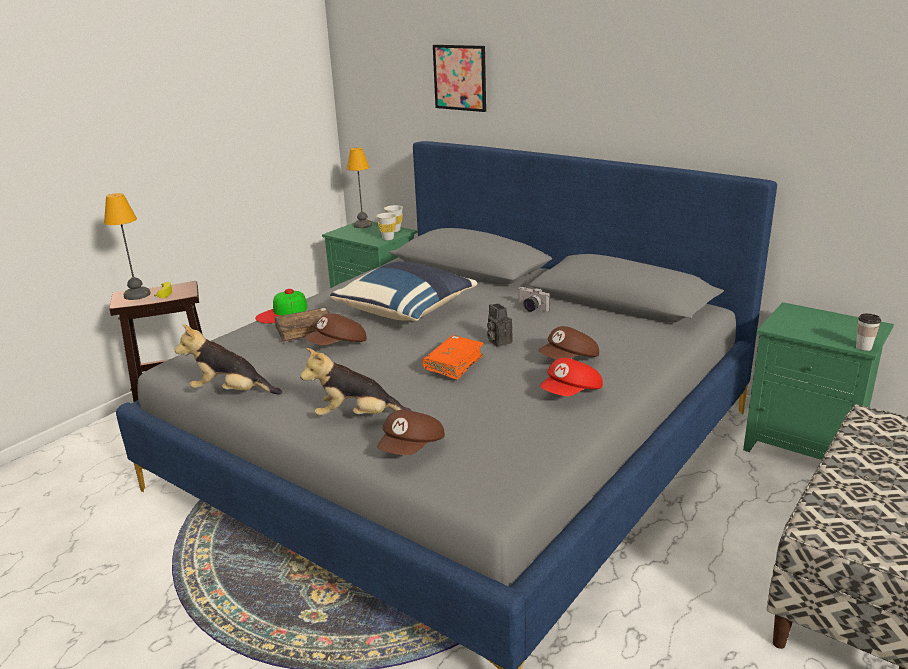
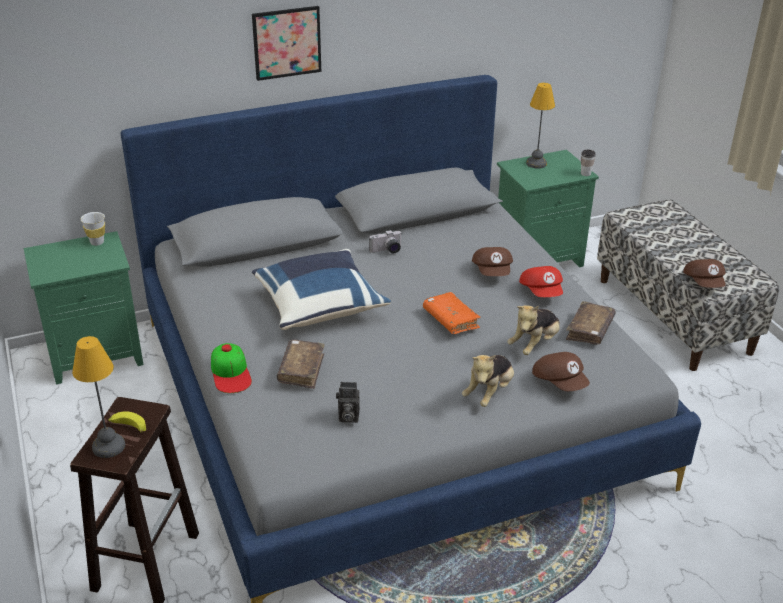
camera: 60 degrees left, 10 degrees up
(231, 392) = (382, 445): plush toy -> plush toy (534, 344)
(338, 345) = (355, 361): brown cap -> brown cap (704, 283)
(363, 225) = (46, 253): table lamp -> table lamp (536, 163)
(388, 238) = (116, 254): white cup -> none
(460, 77) = (161, 50): picture -> picture (287, 43)
(498, 341) = (431, 287): camera -> camera (347, 417)
(534, 439) = (589, 330): none -> brown book

